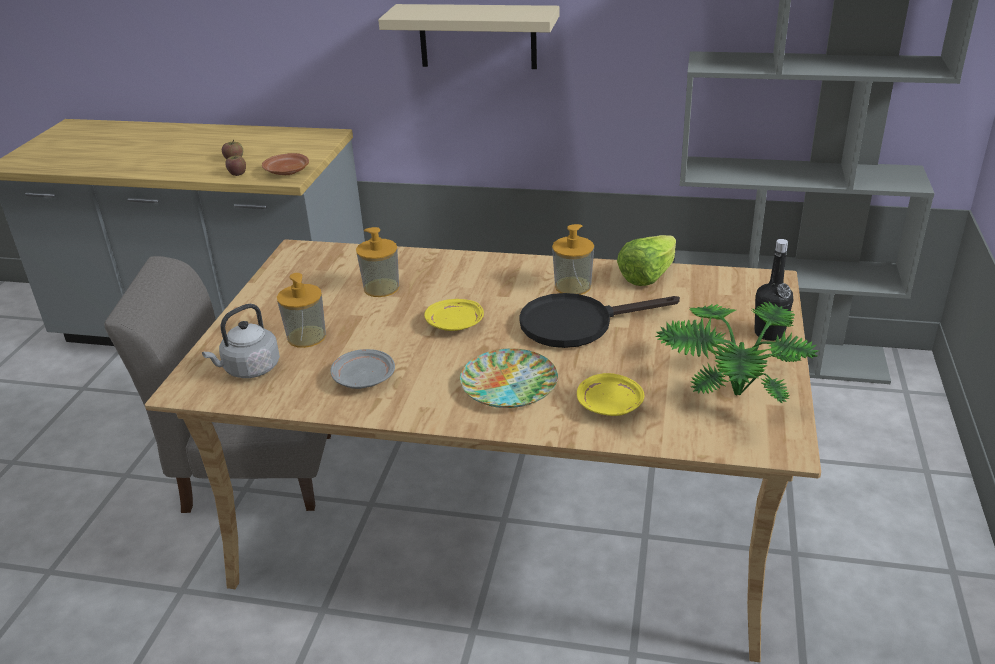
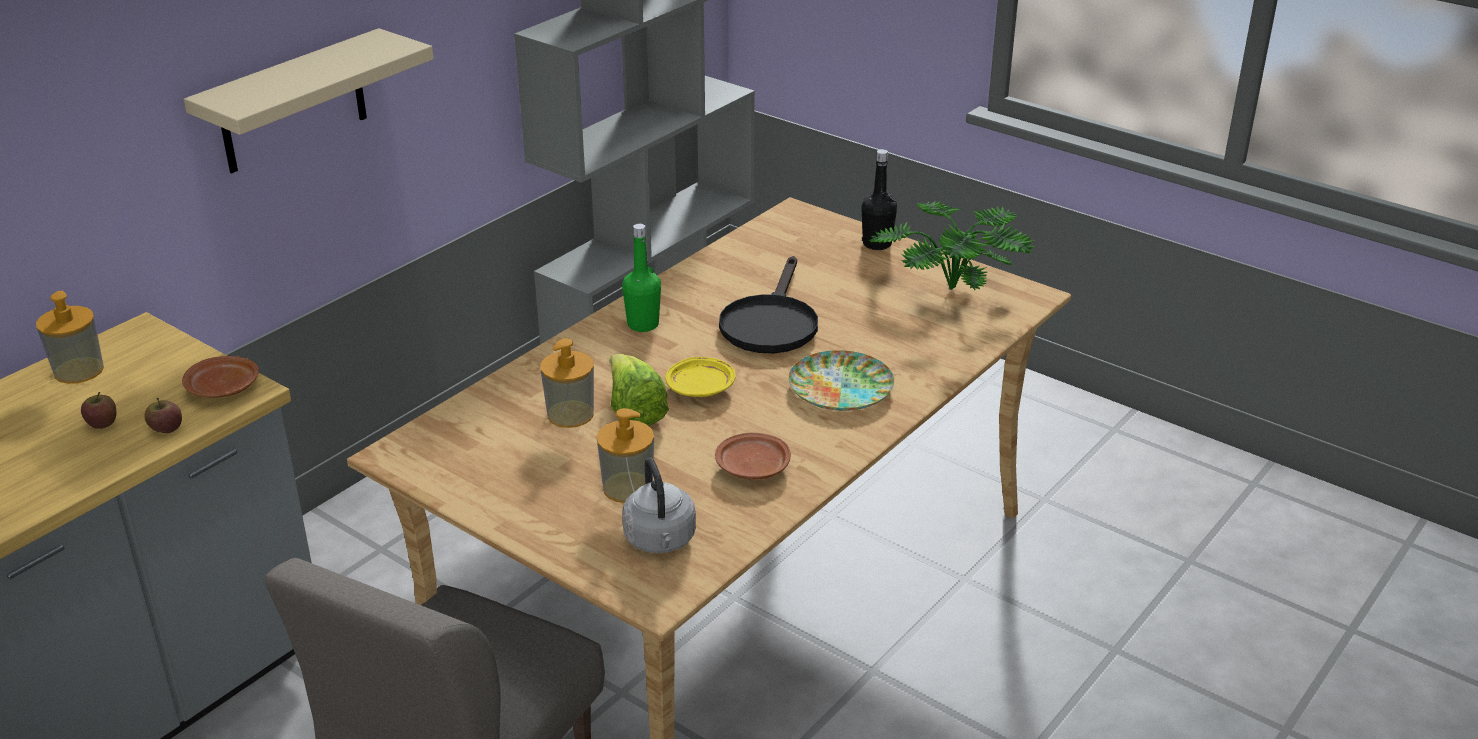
camera: 65 degrees left, 0 degrees up
(363, 378) = (752, 468): grey plate -> brown plate
(521, 275) = (643, 324): none -> green bottle
(573, 286) = (698, 304): soap dispenser -> soap dispenser (79, 370)
(610, 405) = (918, 348): yellow plate -> none
(647, 276) = (723, 262): lettuce -> lettuce (634, 411)

